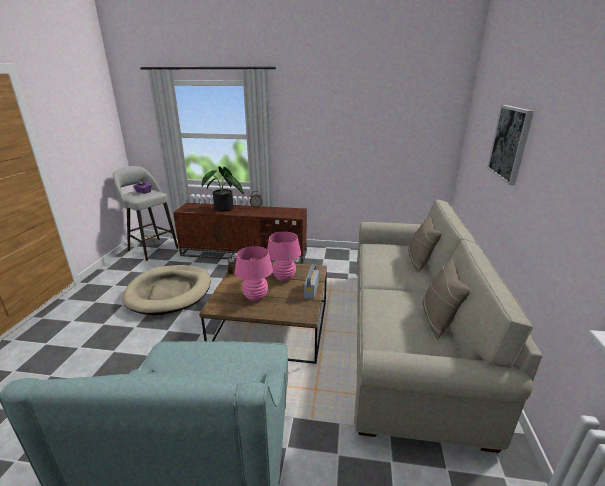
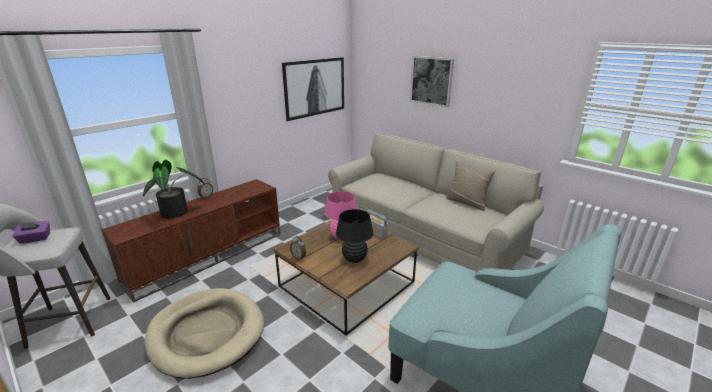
camera: 55 degrees left, 0 degrees up
(255, 297) = (354, 259): pink table lamp -> black table lamp
(403, 135) = (315, 87): none -> picture
(419, 262) = (399, 180): beige pillow -> none

